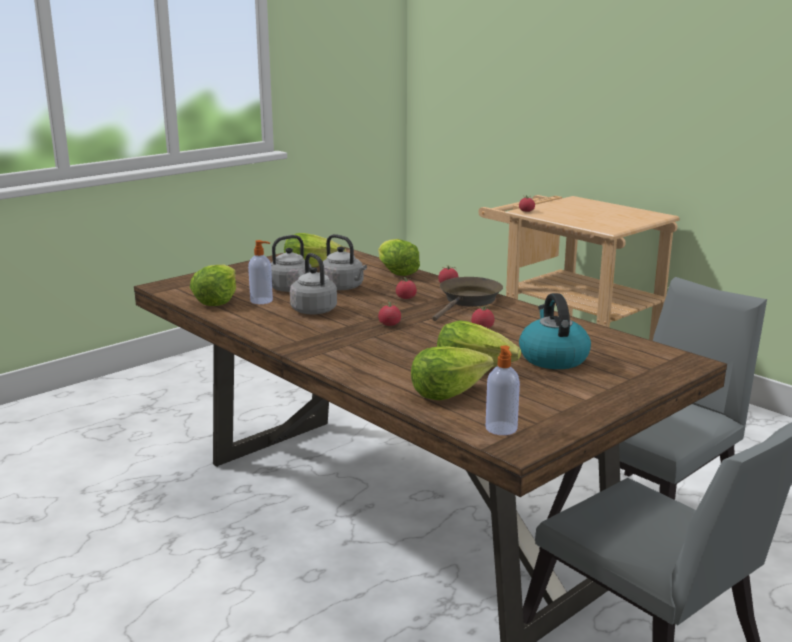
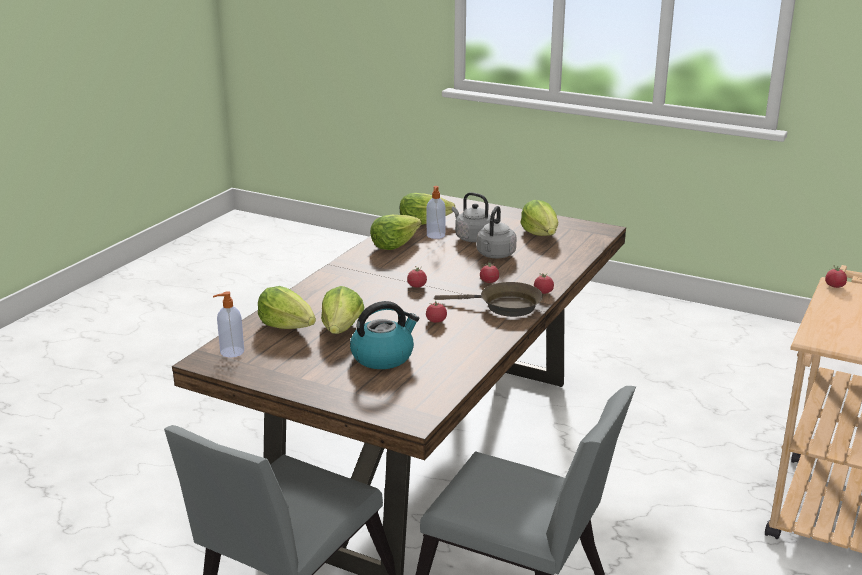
camera: 70 degrees right, 5 degrees up
(312, 310) = (429, 255): grey kettle -> none
(396, 272) = (560, 266): lettuce -> lettuce (394, 244)

